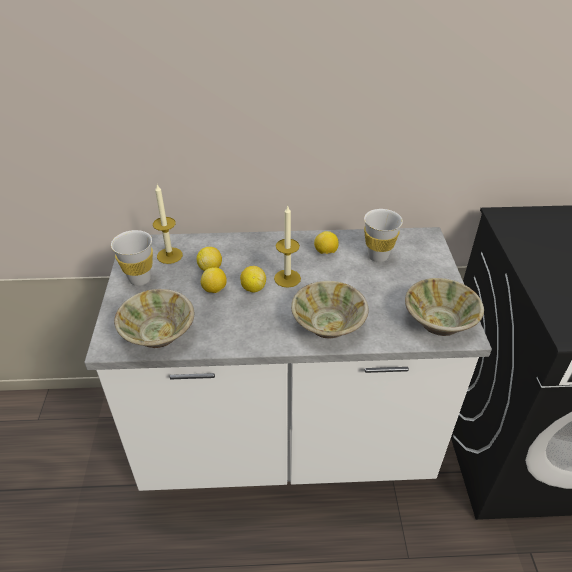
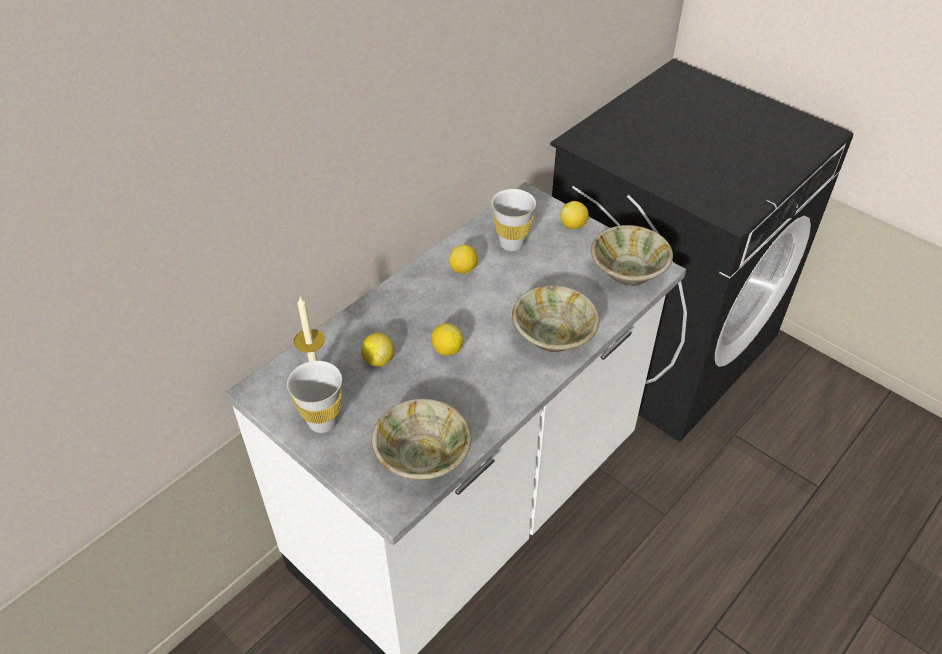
camera: 45 degrees left, 5 degrees up
(215, 290) = (414, 377): lemon -> lemon (573, 225)
(287, 278) = (463, 318): candle -> none

